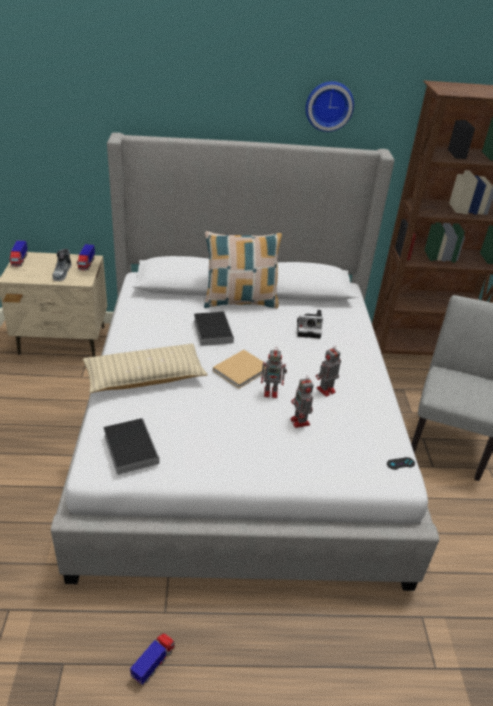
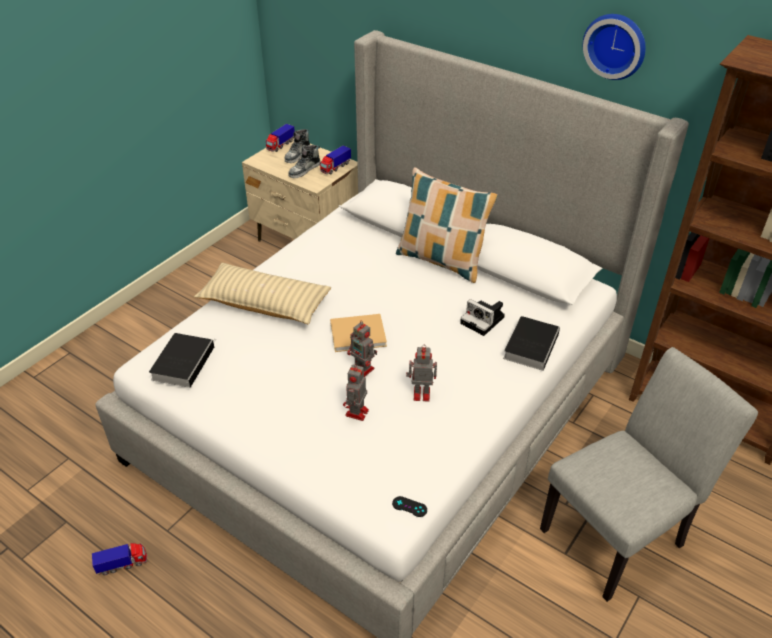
camera: 40 degrees right, 5 degrees up
(43, 263) = (297, 154): none -> shoe
(212, 330) = (376, 281): book -> book (531, 345)

